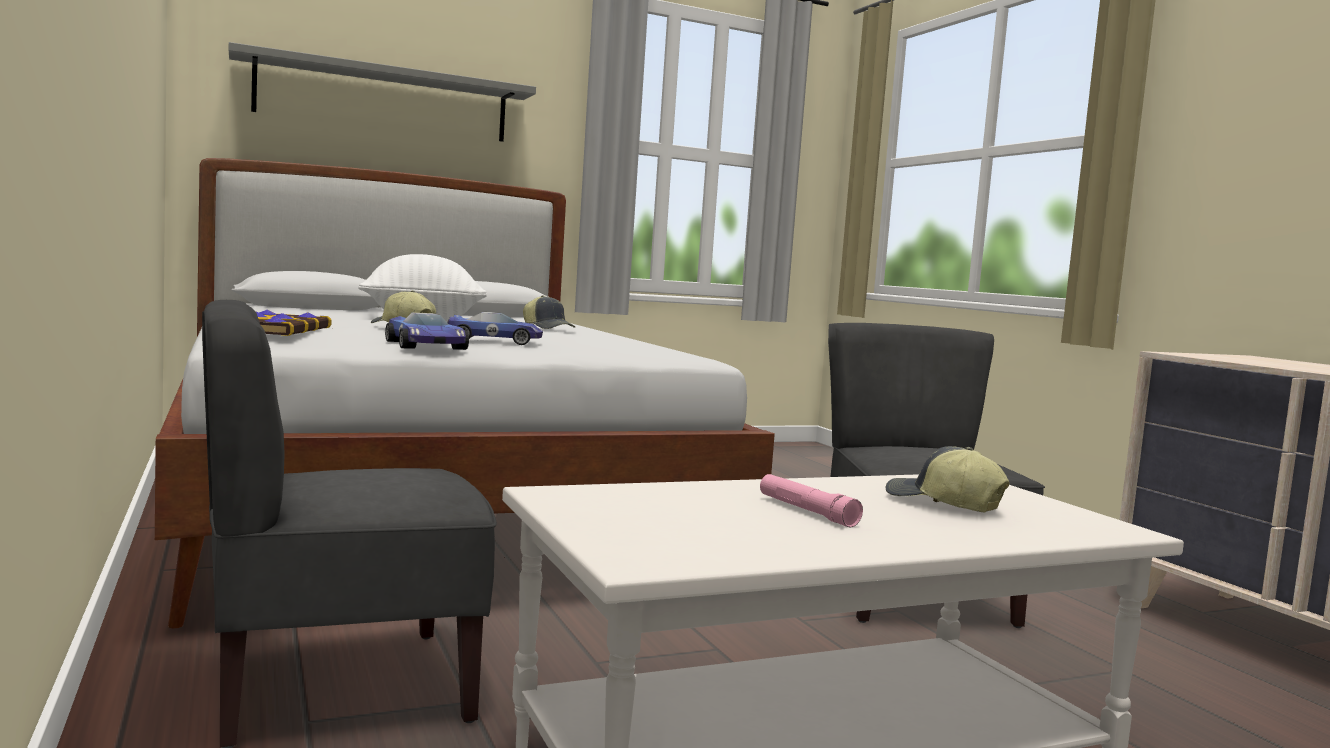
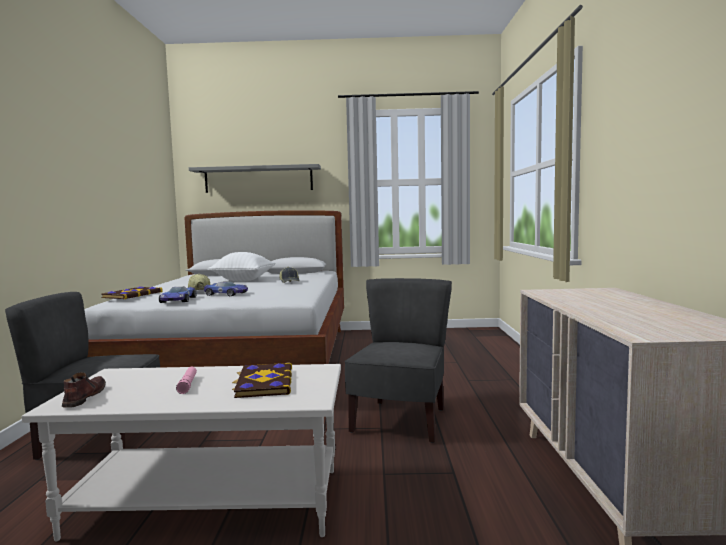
camera: 25 degrees right, 0 degrees up
(650, 541) = (84, 397): none -> brown shoe
(942, 504) = (263, 382): cap -> book

